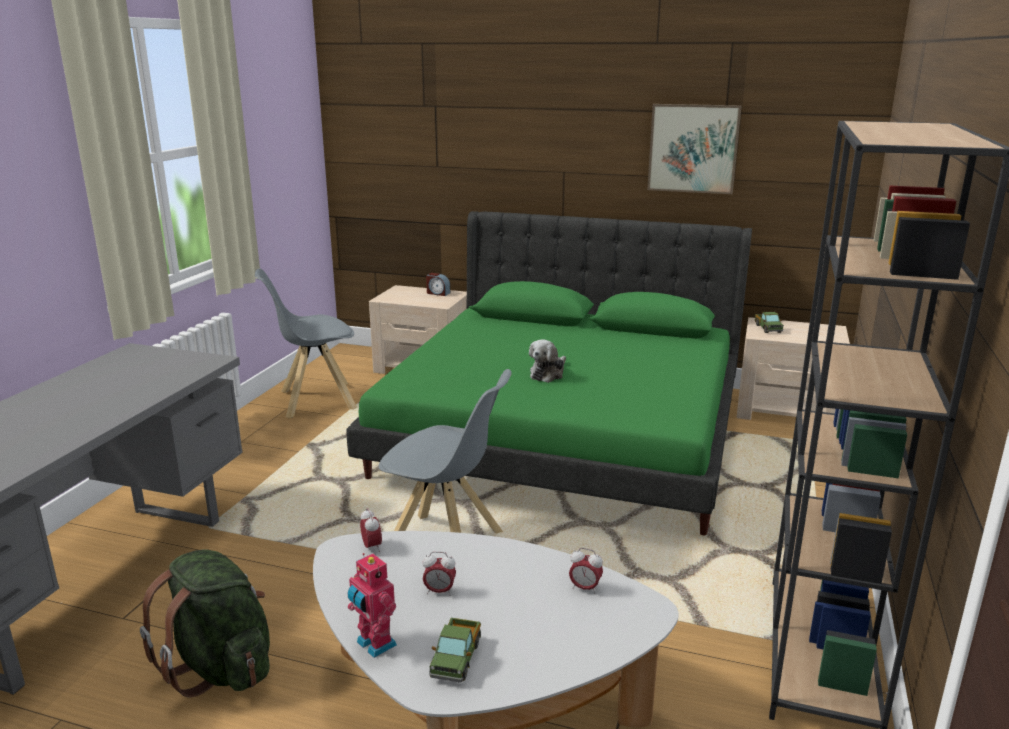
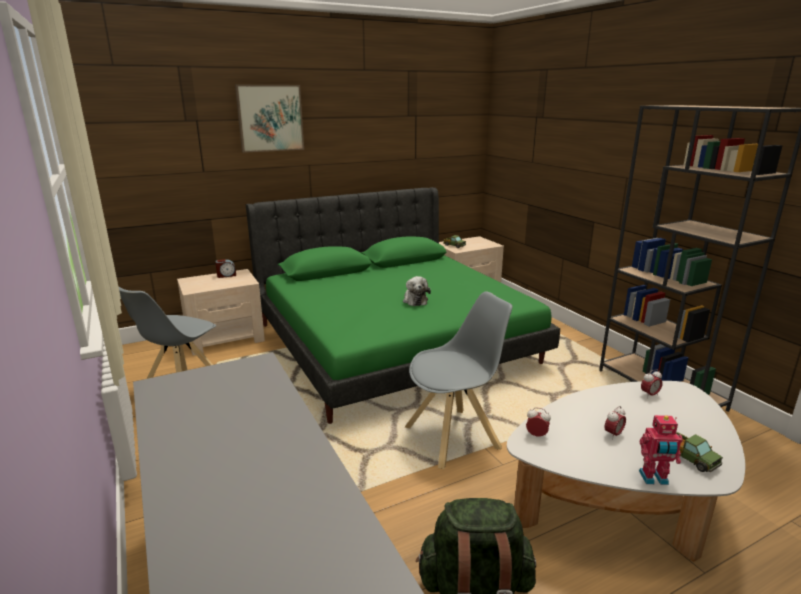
camera: 45 degrees left, 0 degrees up
(693, 148) = (392, 140): picture -> picture (270, 118)

